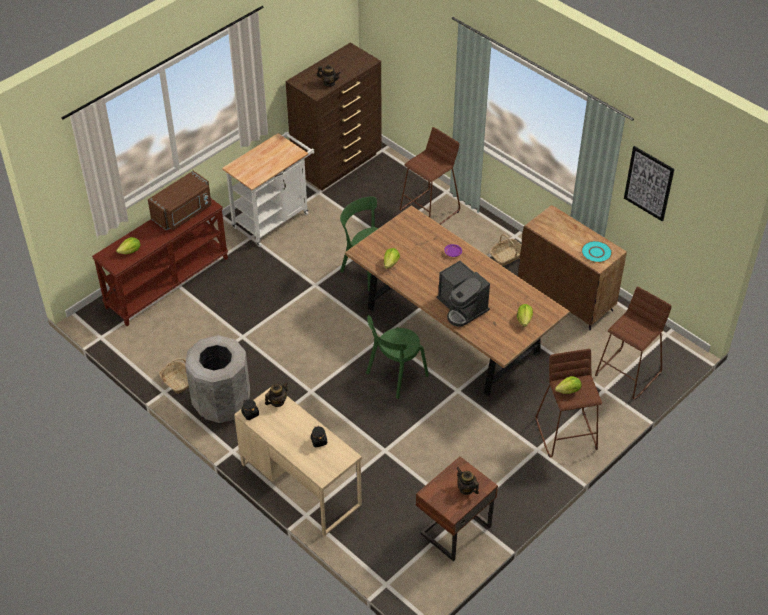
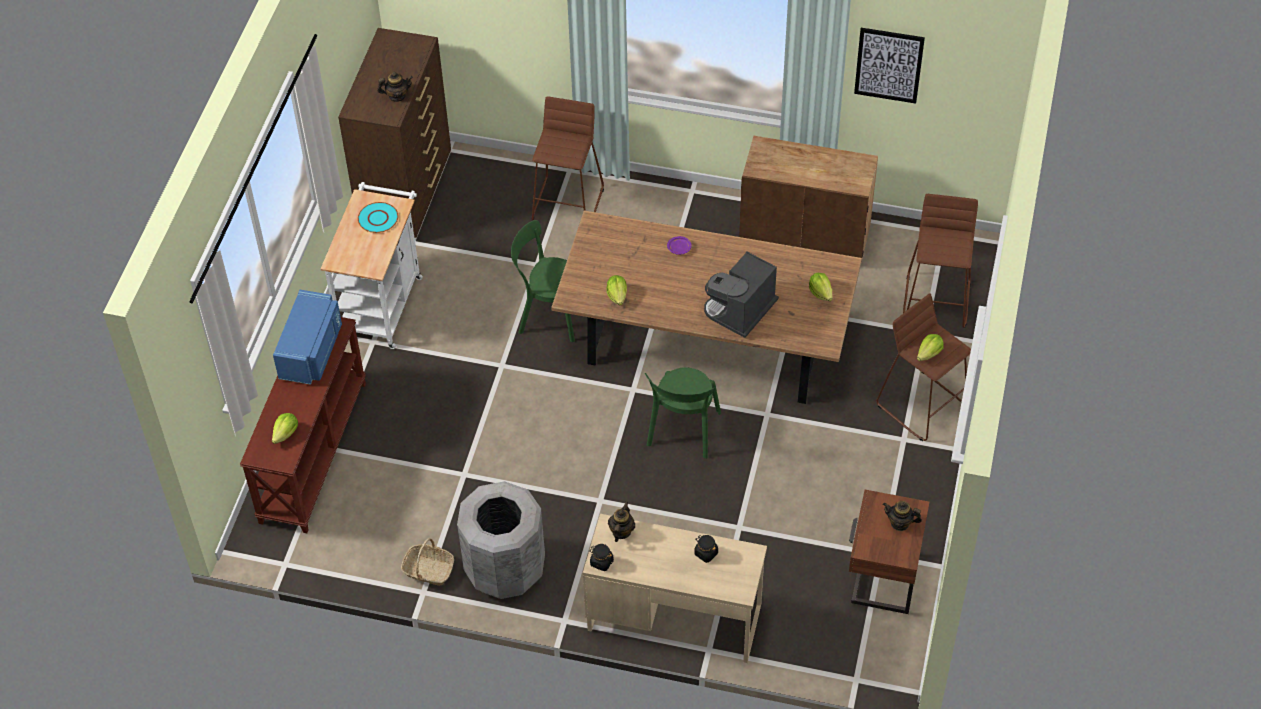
camera: 30 degrees left, 5 degrees up
(183, 213) = (312, 351): brown microwave -> blue microwave
(462, 307) = (741, 311): coffee machine -> coffee machine turned 105 degrees clockwise
(507, 256) = (702, 221): basket -> none
(596, 252) = (846, 172): turquoise plate -> turquoise plate (378, 218)

